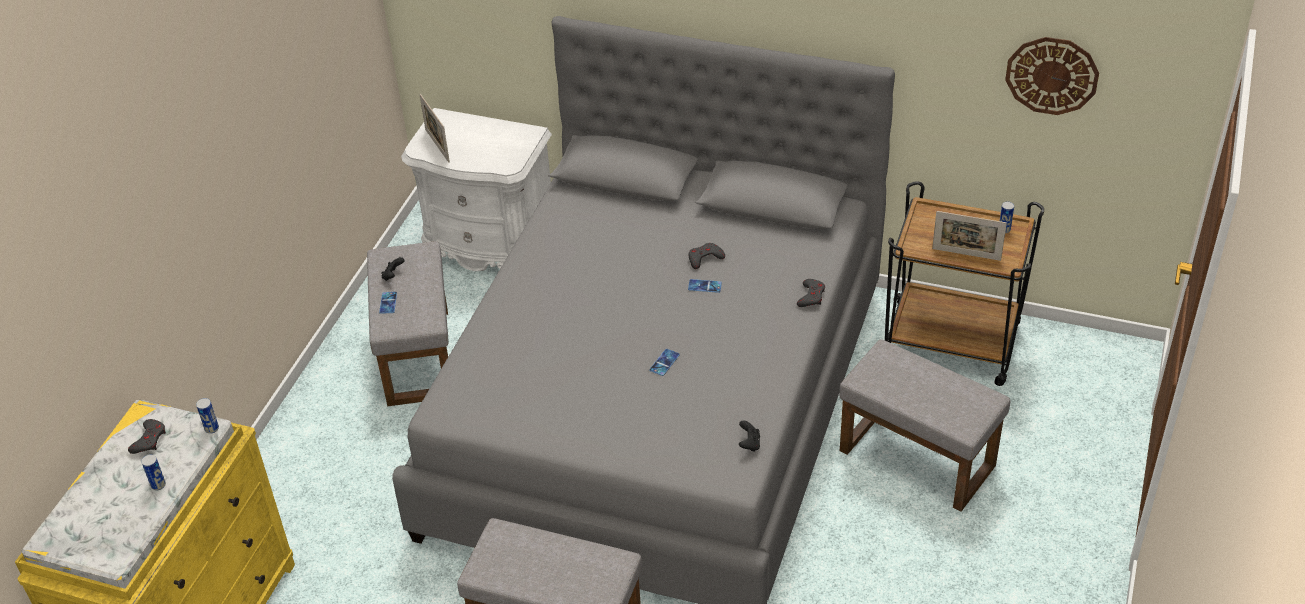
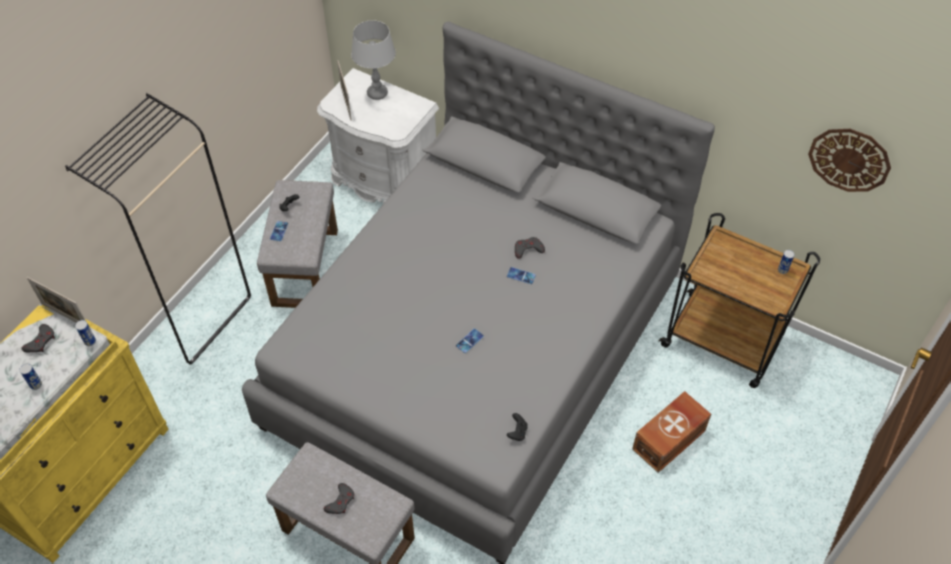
camera: 10 degrees right, 10 degrees up
(300, 435) = (200, 318): none -> black clothes rack
(472, 129) = (377, 93): none -> grey table lamp
(811, 296) = (605, 303): grey game controller -> grey game controller (340, 501)
(919, 458) = (670, 440): grey ottoman -> brown storage box
(966, 254) = (744, 288): picture frame -> picture frame (65, 316)

